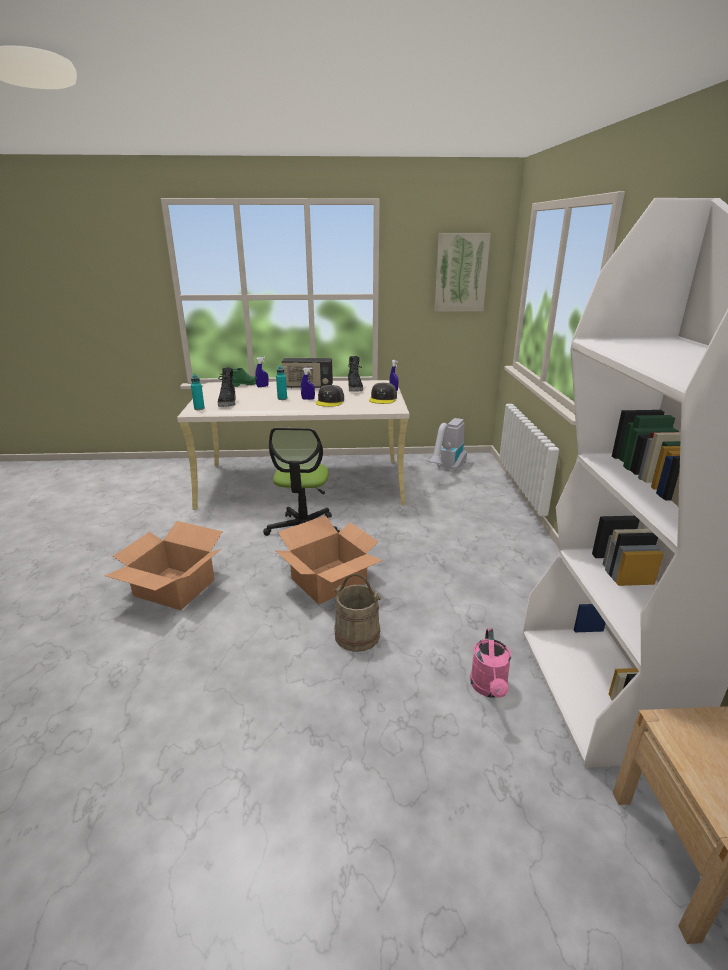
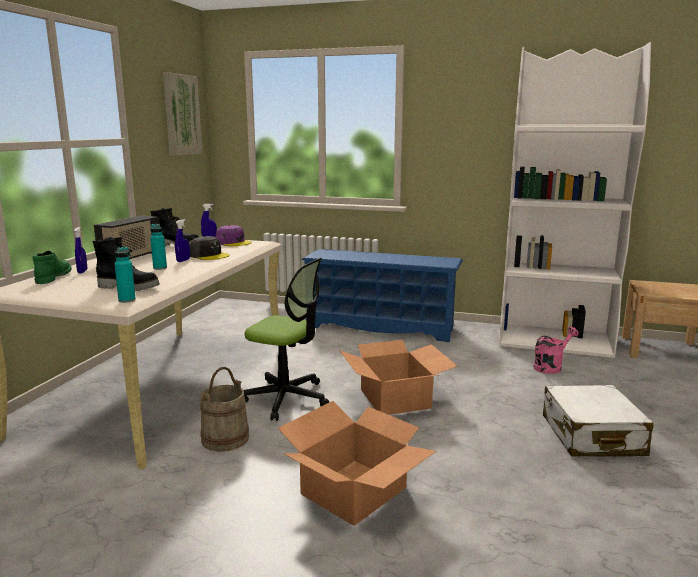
camera: 70 degrees left, 10 degrees down
(299, 729) = (591, 436): none -> white suitcase
(357, 635) = (483, 398): beige bucket -> beige bucket (225, 439)
(383, 399) = (233, 242): grey cap -> purple cap
(447, 469) = (232, 318): vacuum cleaner -> none
(489, 688) = (551, 366): pink watering can -> pink watering can turned 60 degrees counterclockwise
(502, 542) = (381, 327): none -> blue shoe rack

